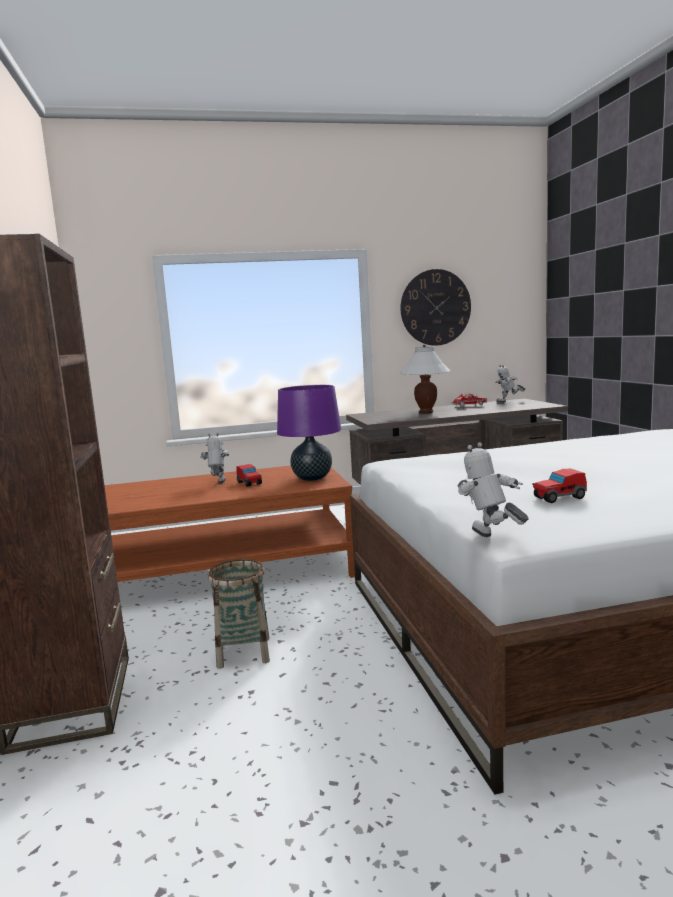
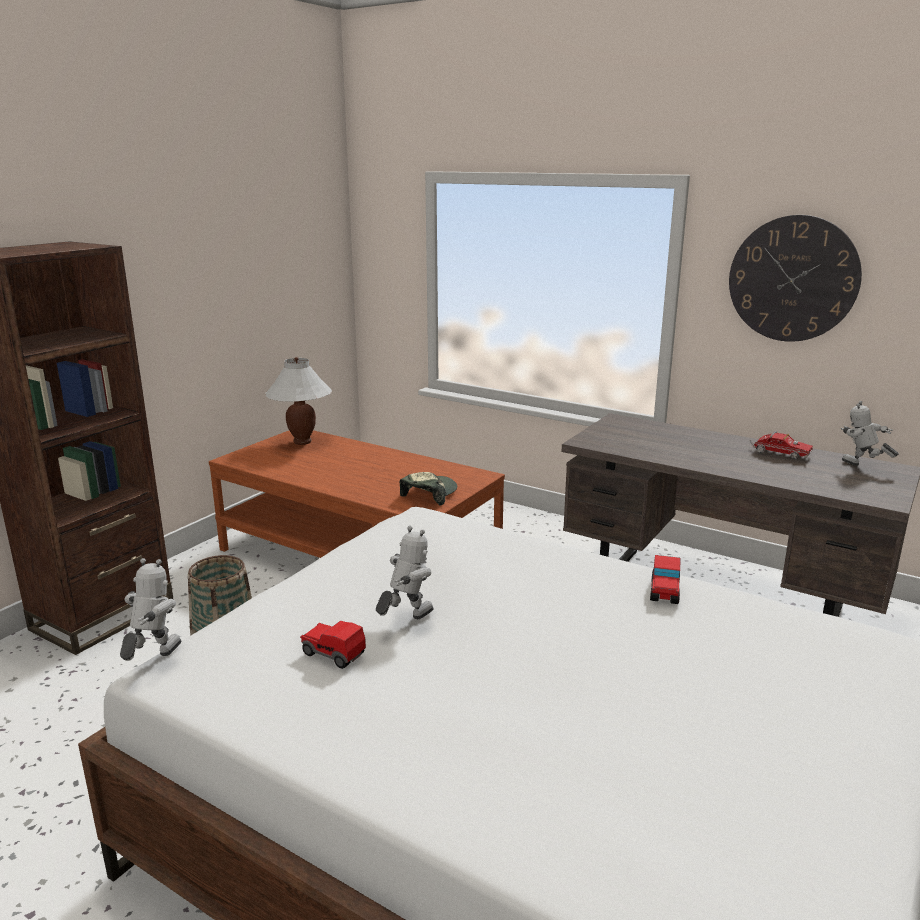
camera: 45 degrees right, 10 degrees up
(218, 484) = (357, 465): toy robot -> toy robot (406, 620)
(249, 483) = (376, 476): toy car -> toy car (664, 592)
(312, 478) = (429, 494): purple table lamp -> cap
(426, 412) = (688, 446): white table lamp -> white table lamp (302, 442)

